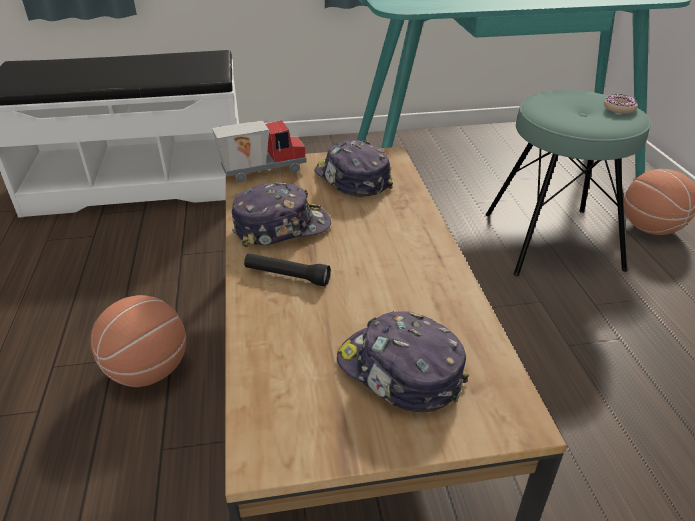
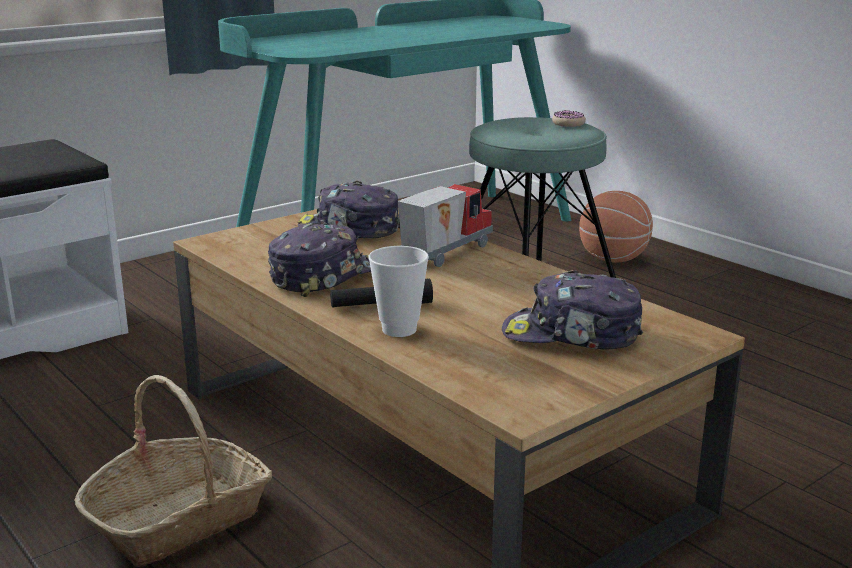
camera: 30 degrees left, 15 degrees down
(149, 370) = (179, 518): basketball -> basket
(262, 171) = (235, 241): toy truck -> toy truck (444, 253)
(271, 310) = (399, 329): none -> cup

